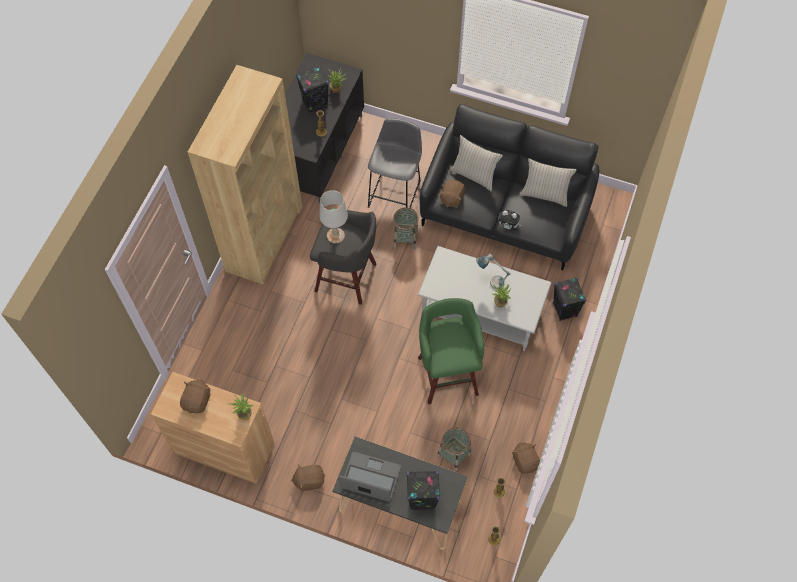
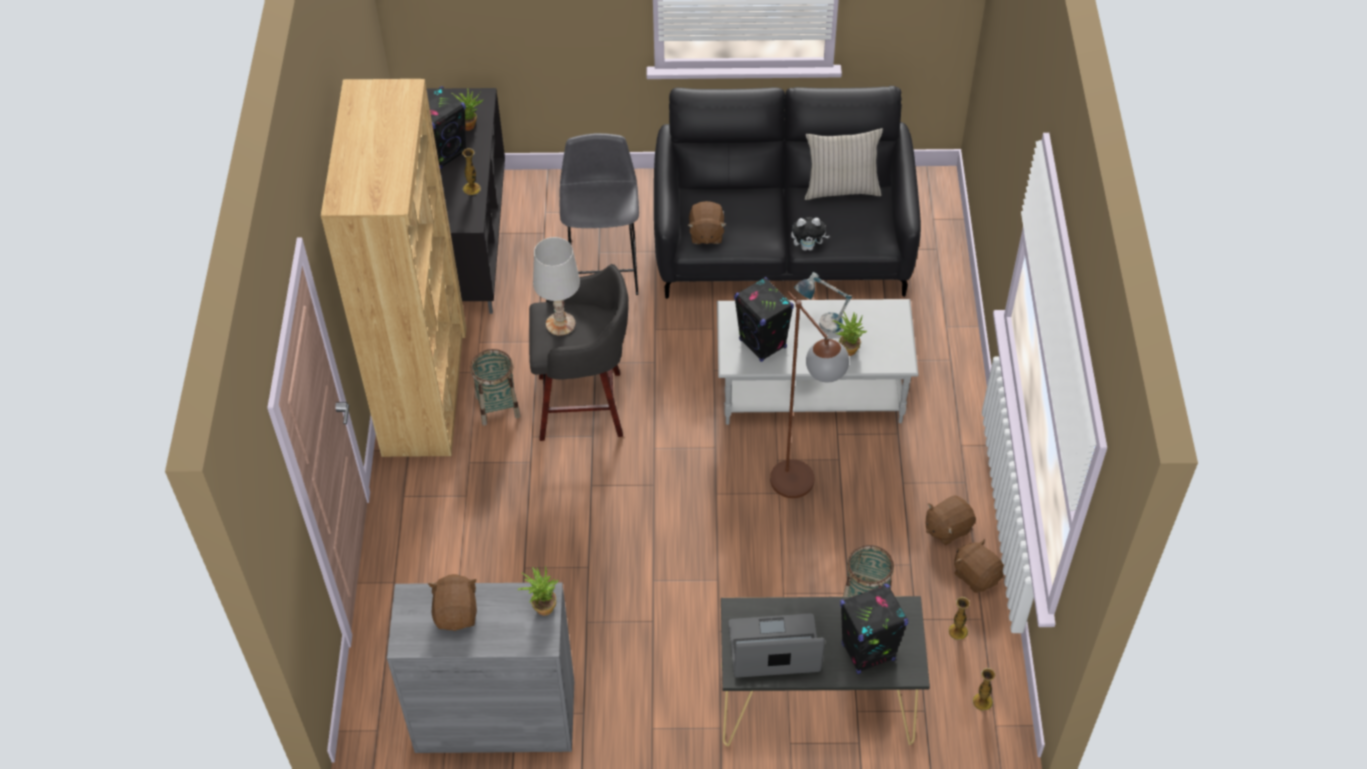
camera: 20 degrees left, 10 degrees down
(224, 448) = (495, 716): brown cabinet -> grey cabinet
(309, 480) = (656, 716): brown plush toy -> brown plush toy (947, 528)
(405, 238) = (648, 324): basket -> basket (497, 407)
(447, 373) = (801, 491): green stool -> brown floor lamp
(474, 175) = (725, 193): beige pillow -> none
(565, 310) = (934, 349): black speaker -> black speaker (763, 344)

